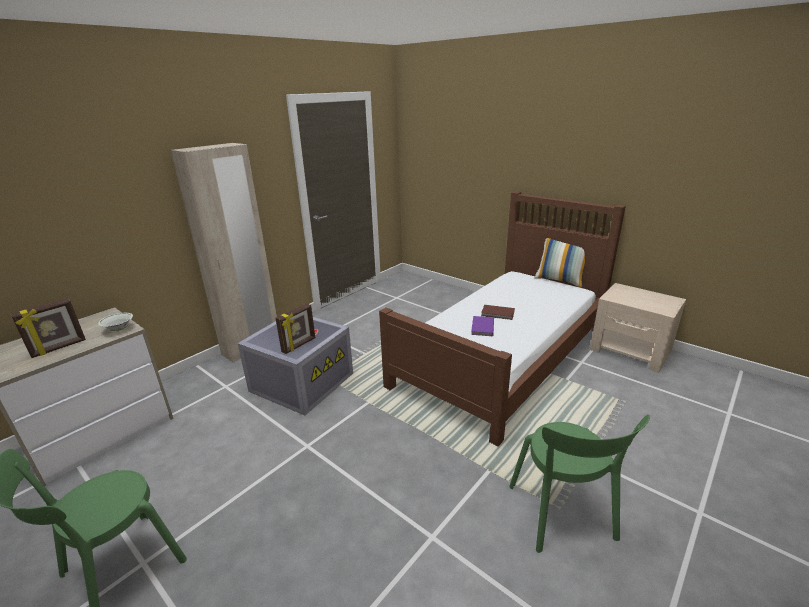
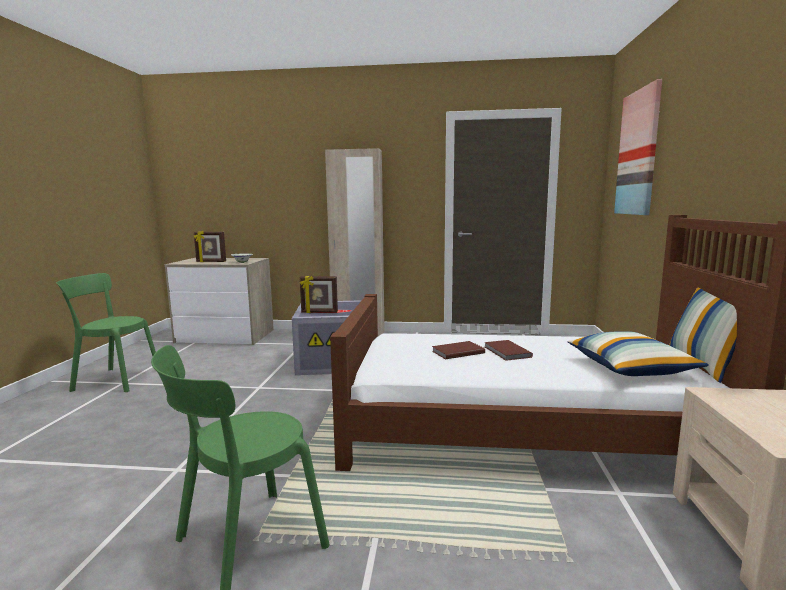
camera: 55 degrees right, 15 degrees down
(450, 139) = (638, 153): none -> picture
(481, 327) = (457, 352): purple book -> brown book
(553, 296) = (630, 368): none -> pillow

